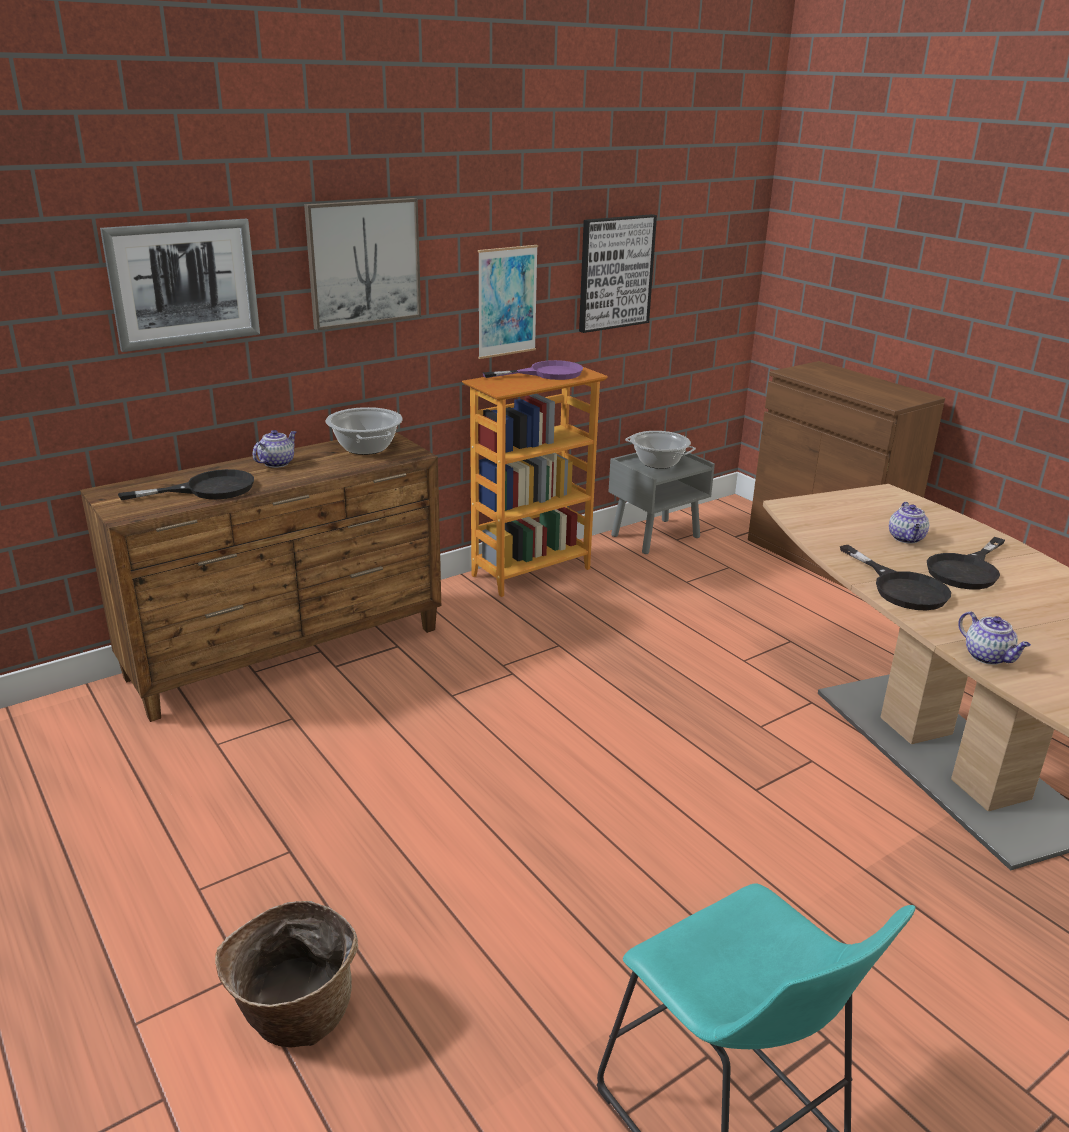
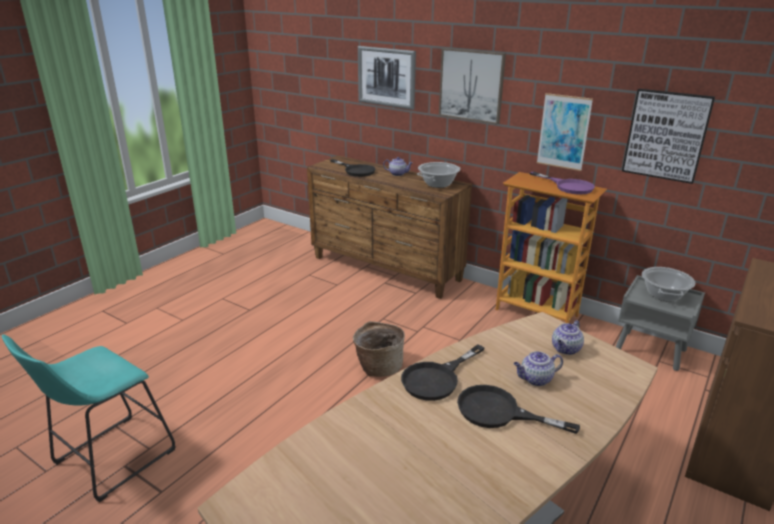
camera: 70 degrees right, 0 degrees up
(294, 1015) = (163, 336): basket -> basket (378, 367)
(988, 657) = (347, 420): teapot -> teapot (566, 349)

